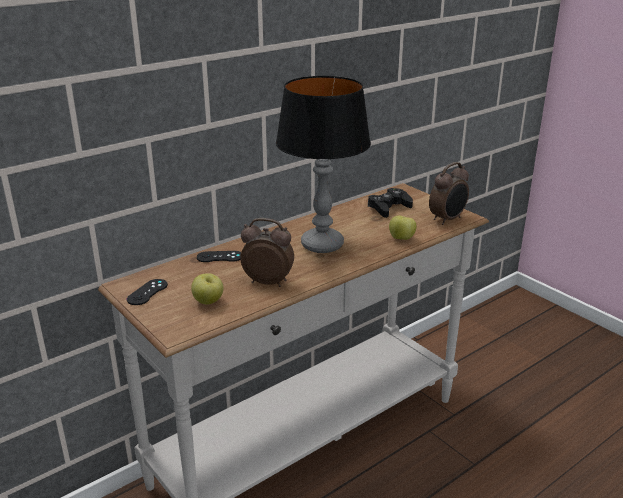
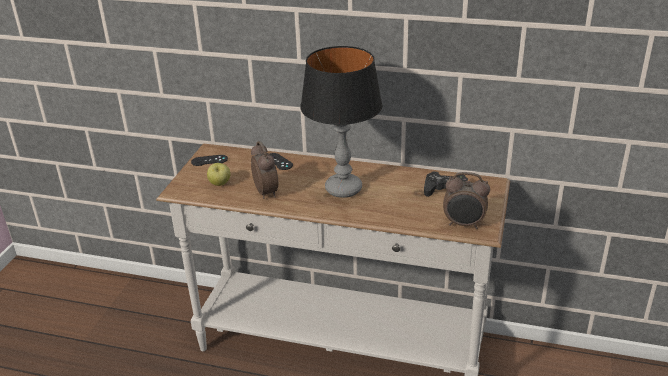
camera: 55 degrees right, 5 degrees up
(401, 239) = (398, 216): apple -> none

